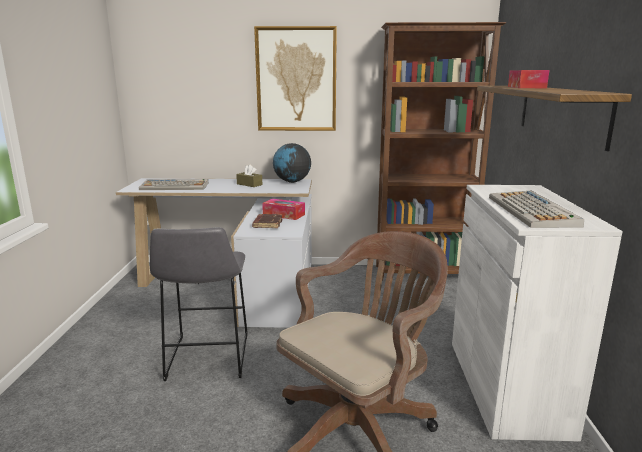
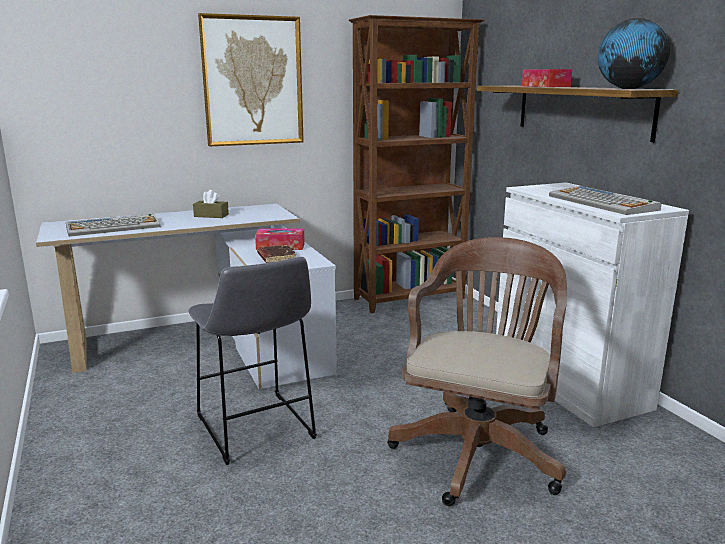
camera: 25 degrees left, 0 degrees up
(292, 181) = (259, 208): globe -> globe (628, 88)

